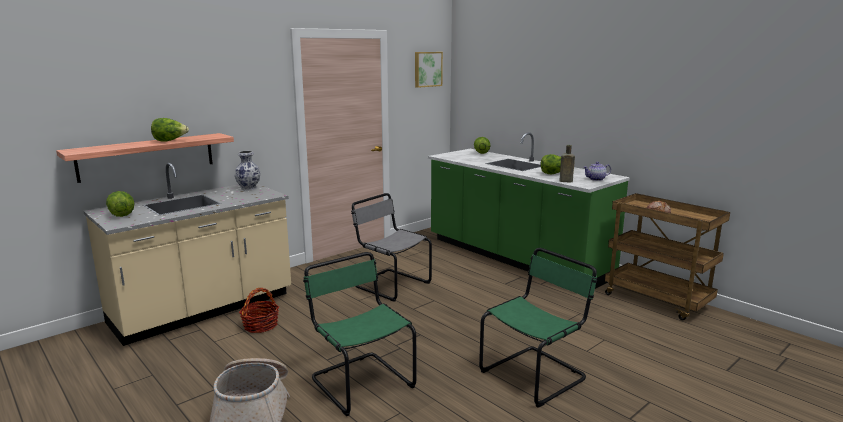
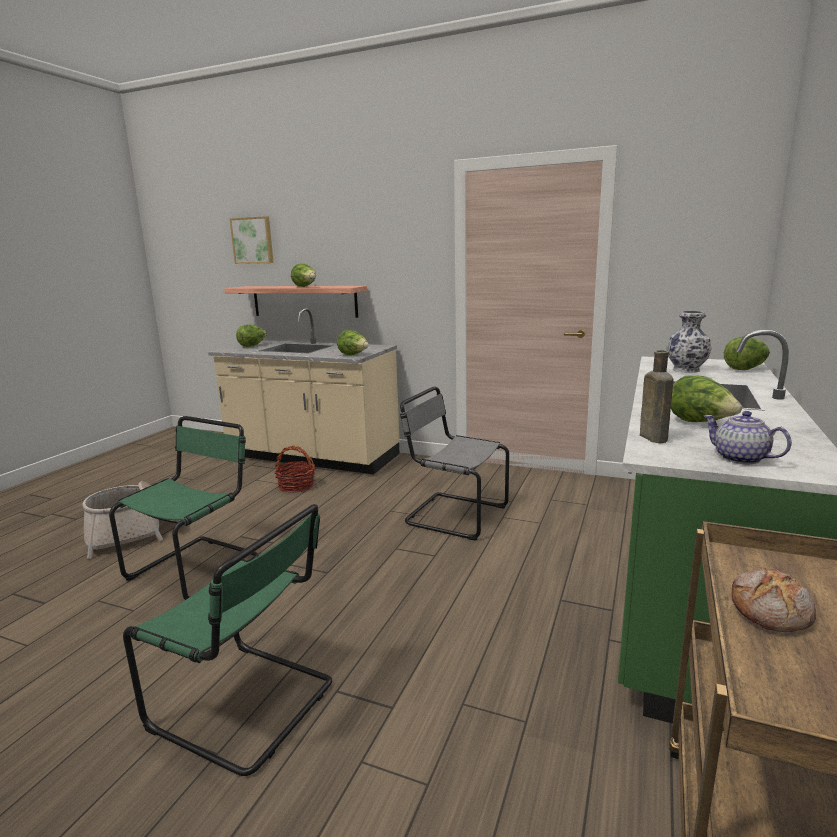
camera: 65 degrees right, 0 degrees up
(248, 188) = (370, 348): vase -> vase (685, 370)
(267, 194) = (353, 355): none -> lettuce
(390, 284) = (452, 515): grey chair -> grey chair turned 75 degrees counterclockwise
(427, 69) = (710, 207): picture -> picture (253, 240)

